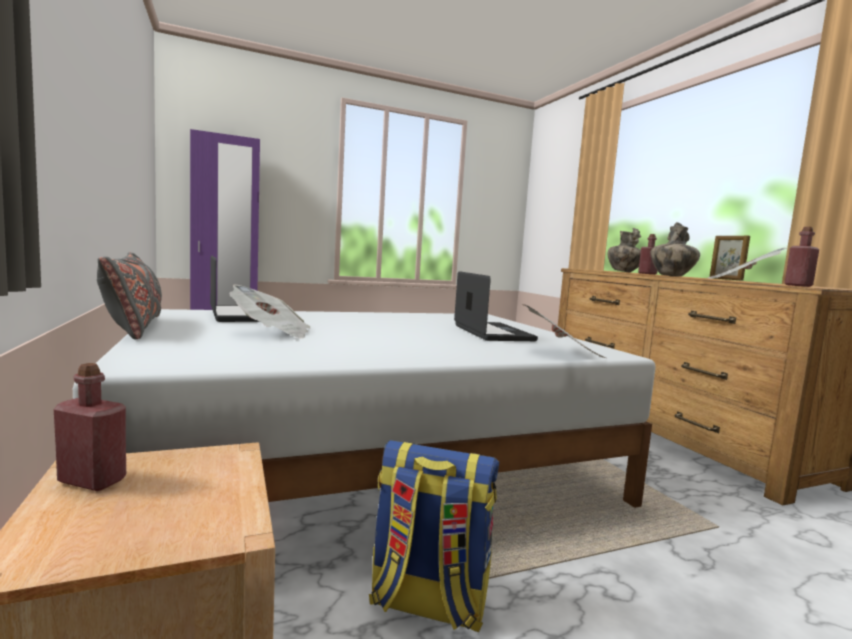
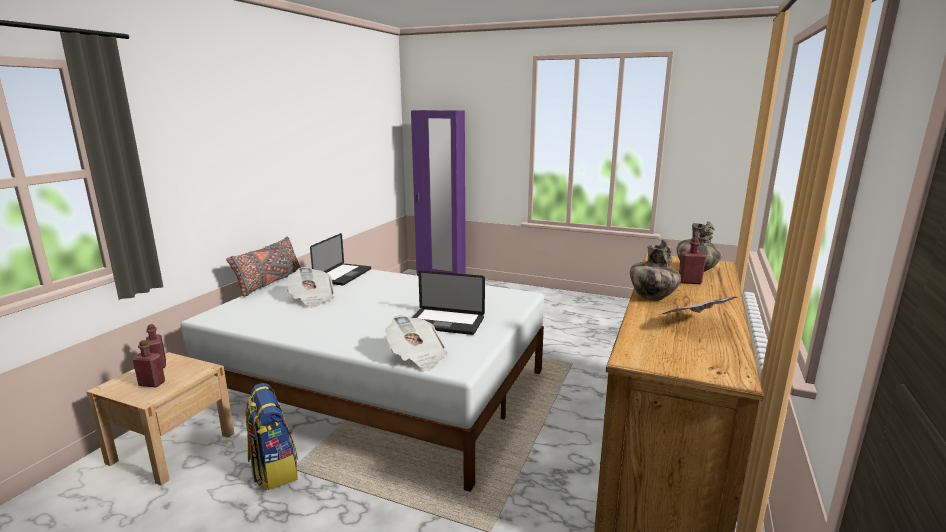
camera: 45 degrees right, 10 degrees up
(492, 333) = (445, 323): laptop -> laptop turned 75 degrees clockwise
(725, 279) = (731, 312): picture frame -> none
(798, 286) = (630, 353): red bottle -> red bottle (152, 383)

